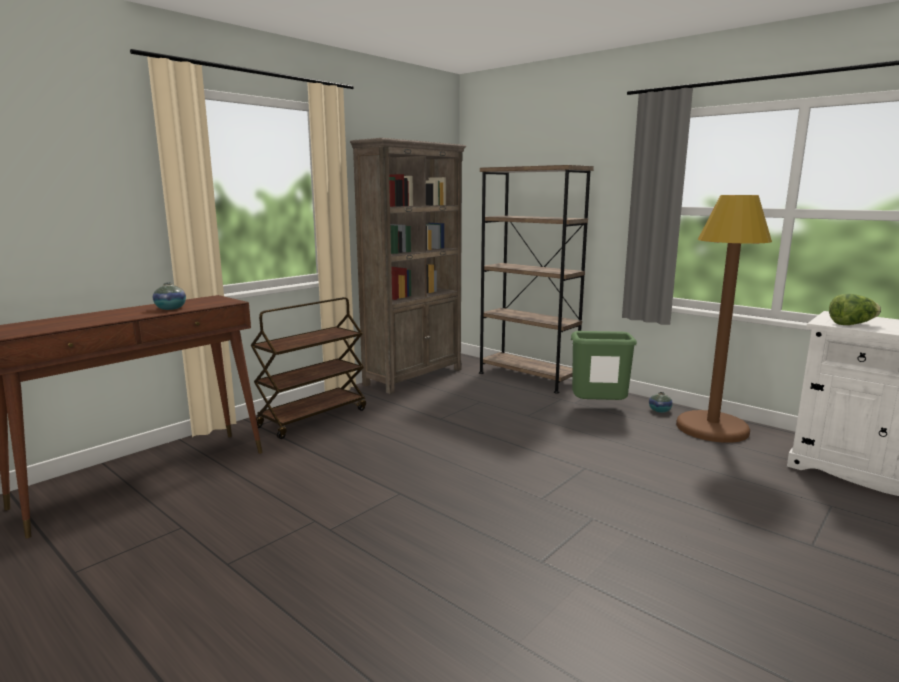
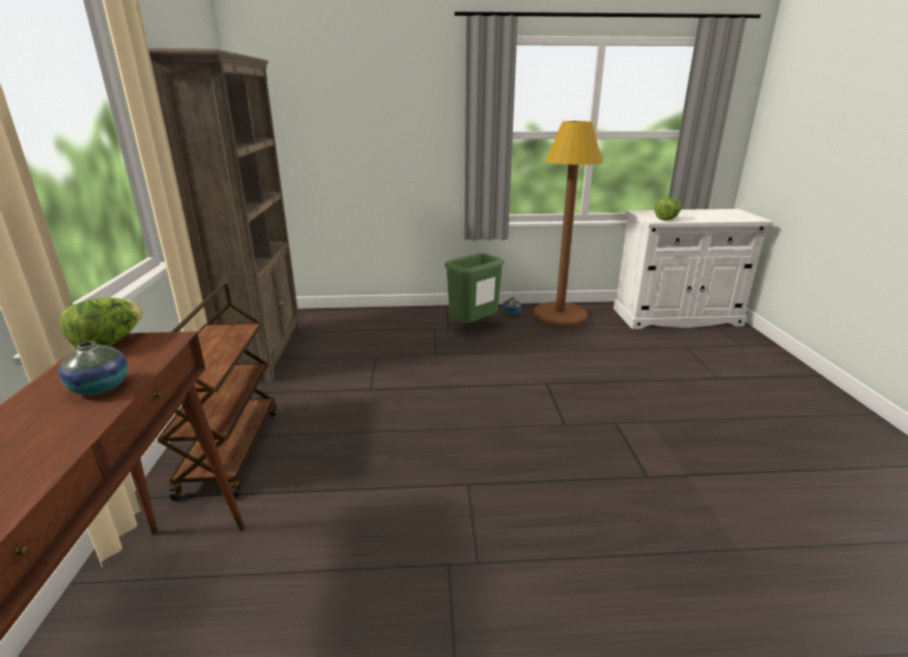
camera: 45 degrees left, 10 degrees up
(212, 298) = (109, 343): none -> lettuce
(527, 378) = (375, 316): brown bookcase -> none

